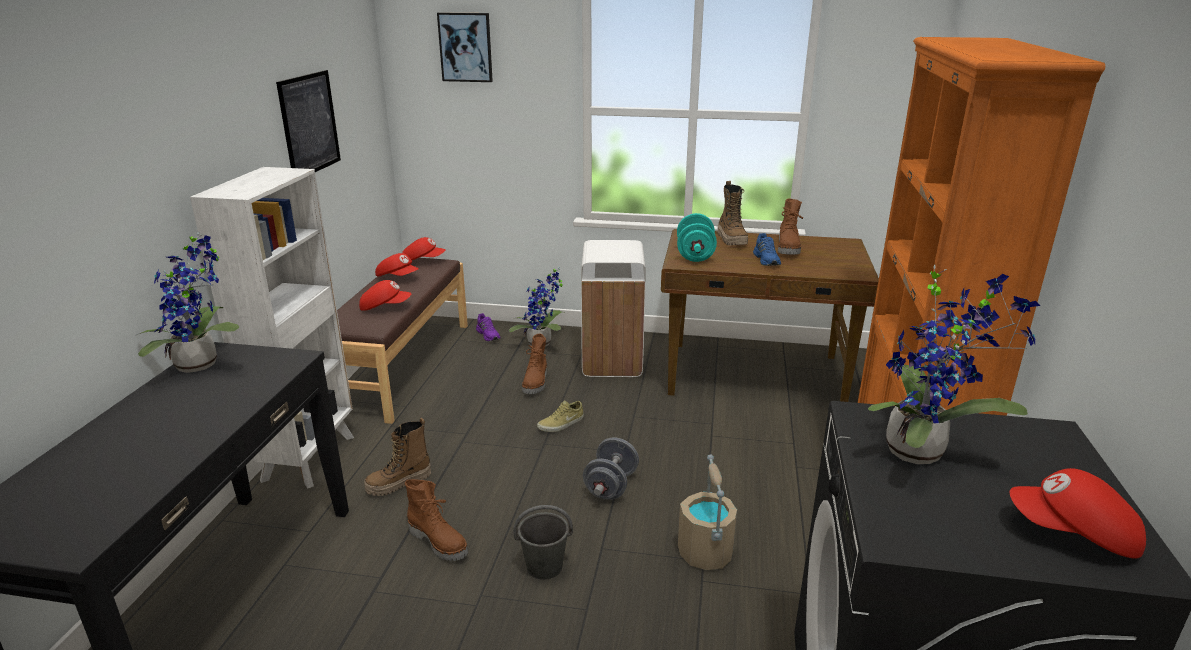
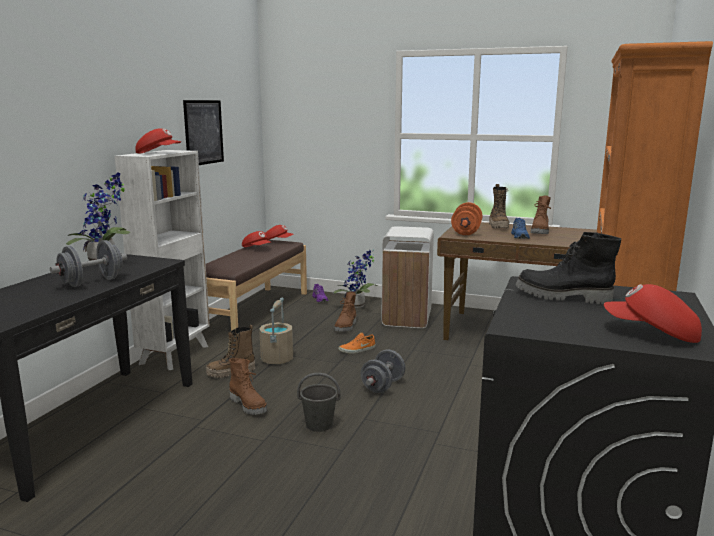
camera: 10 degrees right, 10 degrees down
(196, 421) = (92, 282): none -> grey dumbbell
(385, 307) = (242, 261): red cap -> red cap (158, 153)
(466, 47) = (317, 93): picture -> none
(561, 424) = (357, 350): beige shoe -> orange shoe
(695, 255) = (466, 232): turquoise dumbbell -> orange dumbbell
(705, 553) = (442, 428): beige bucket -> beige bucket (277, 359)
(921, 451) = (562, 297): potted plant -> black boot

